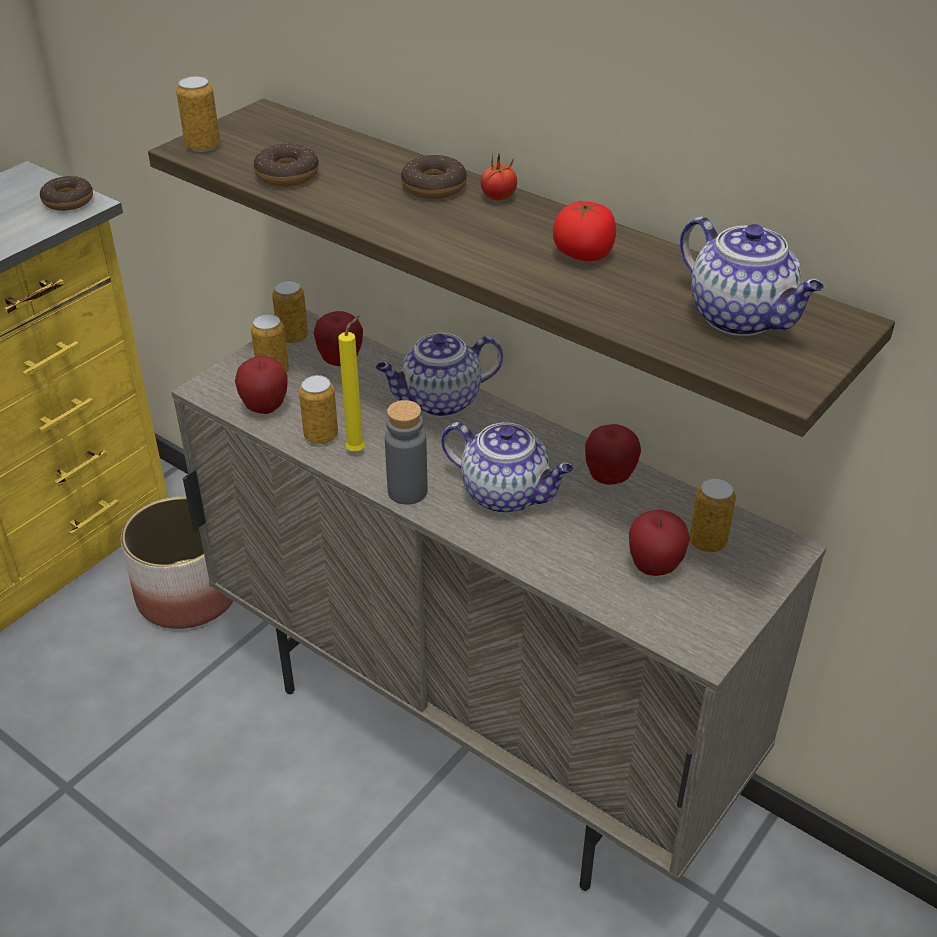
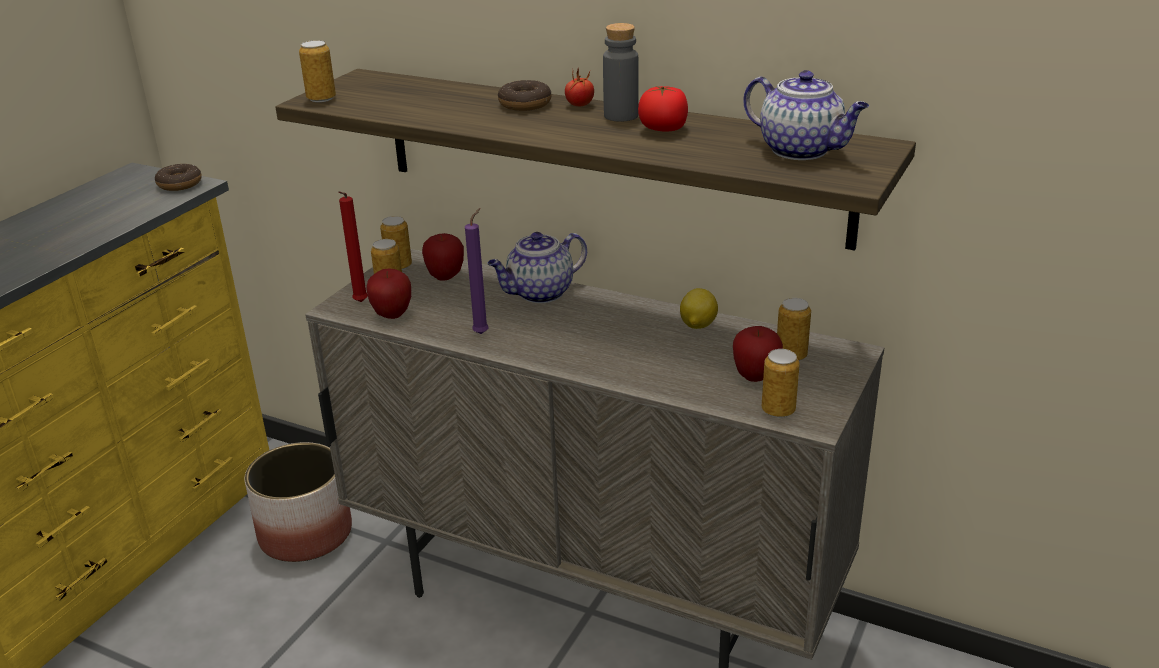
camera: 10 degrees left, 10 degrees down
(234, 385) = (359, 303): none -> red candle
(287, 175) = (401, 108): donut -> none
(321, 436) = (447, 327): can -> can (778, 410)
(358, 450) = (483, 333): yellow candle -> purple candle
(407, 491) = (534, 354): grey bottle -> grey bottle (621, 116)
(507, 494) = (618, 346): teapot -> none
(609, 478) = (697, 325): apple -> lemon

